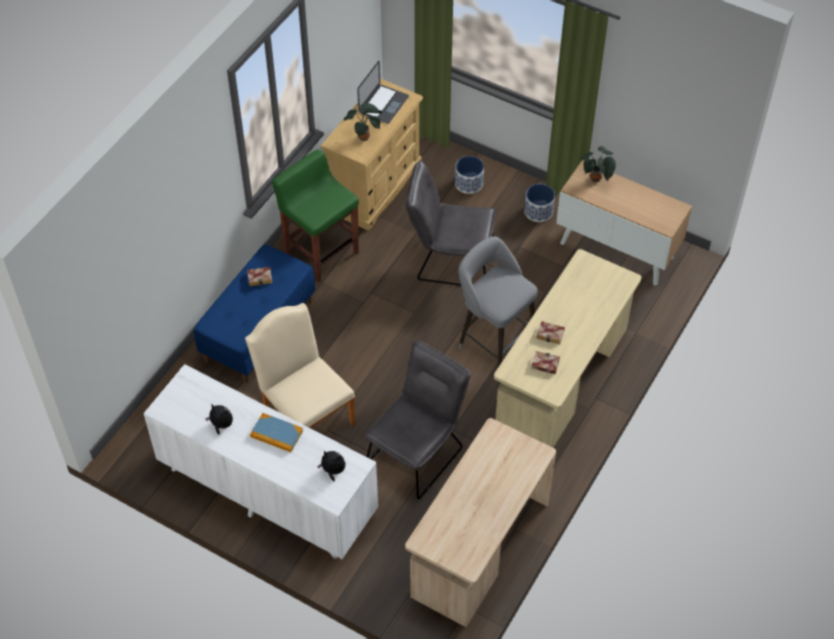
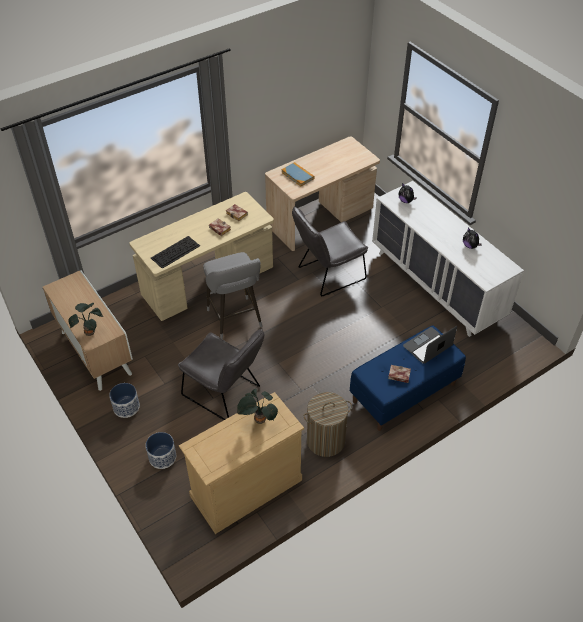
camera: 155 degrees left, 5 degrees down
(276, 434) = (434, 230): book -> book (297, 175)
(305, 413) = (392, 322): beige chair -> none
(321, 253) = (325, 440): green stool -> laundry basket
(383, 104) = (221, 449): laptop -> laptop (427, 346)
(578, 284) = (175, 251): none -> keyboard

